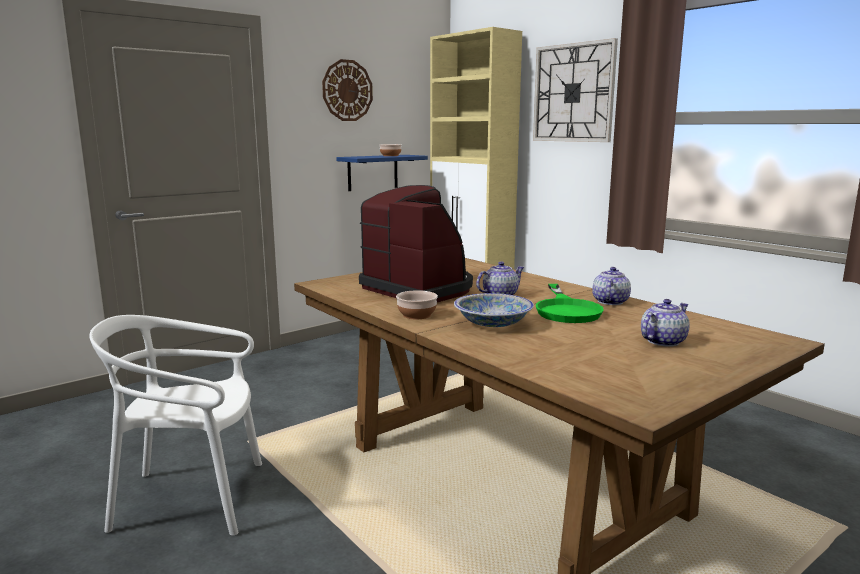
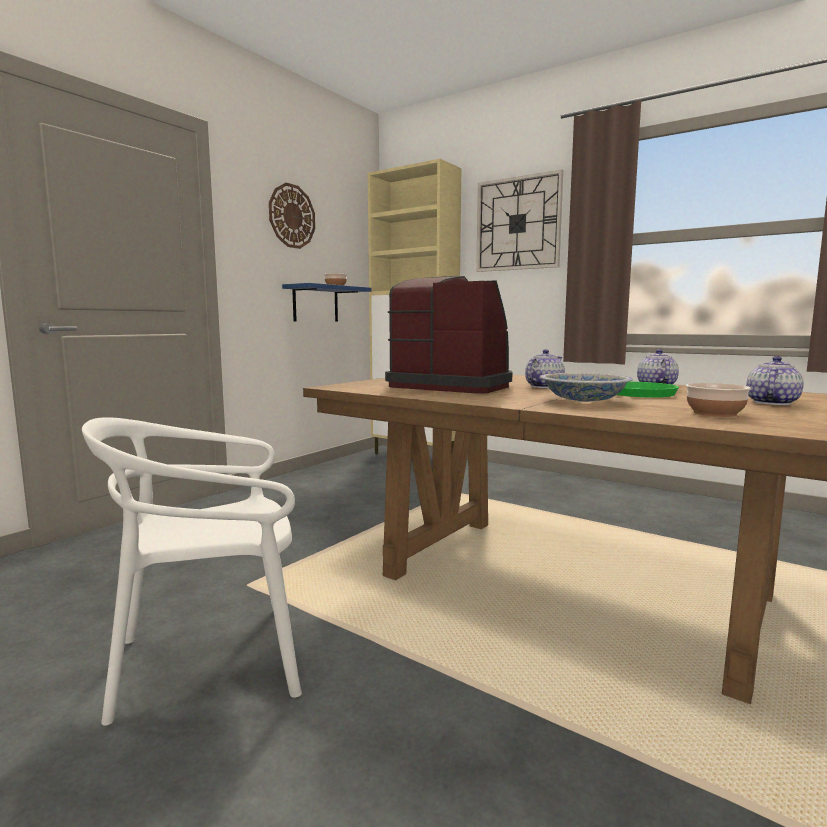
camera: 15 degrees left, 5 degrees down
(416, 315) = (490, 399): bowl -> bowl (714, 413)

